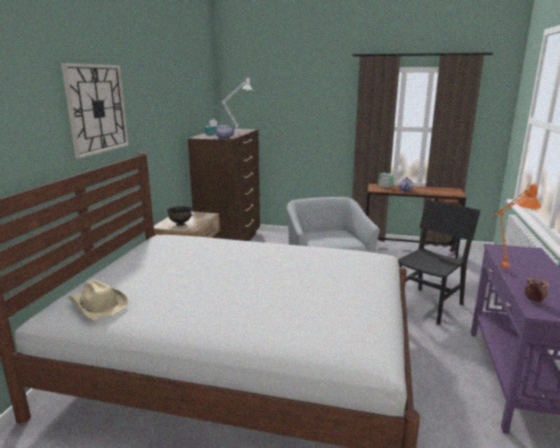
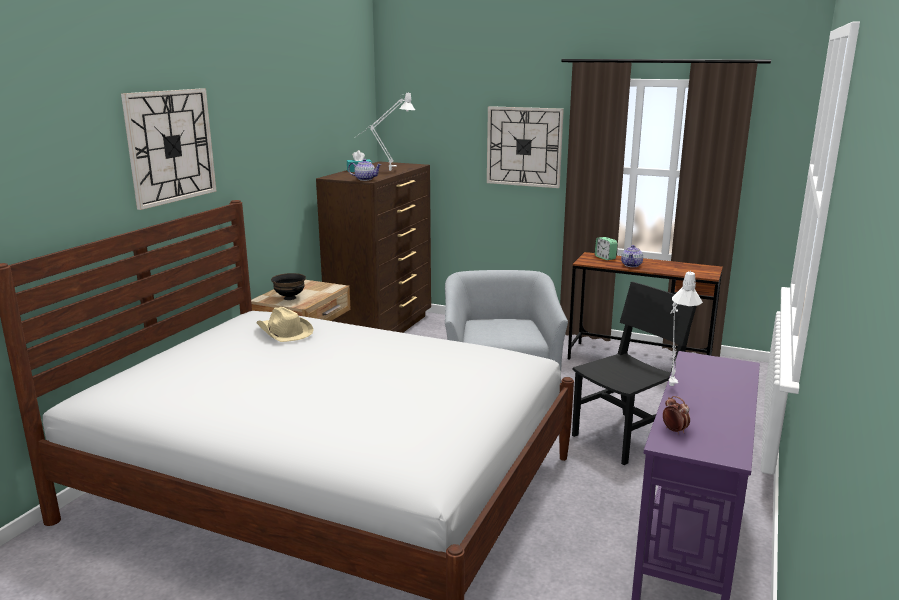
camera: 10 degrees right, 0 degrees up
(97, 305) = (137, 392): beige hat -> beige hat (284, 332)
(324, 115) = (524, 146): none -> wall clock
(500, 267) = (670, 384): orange table lamp -> white table lamp

